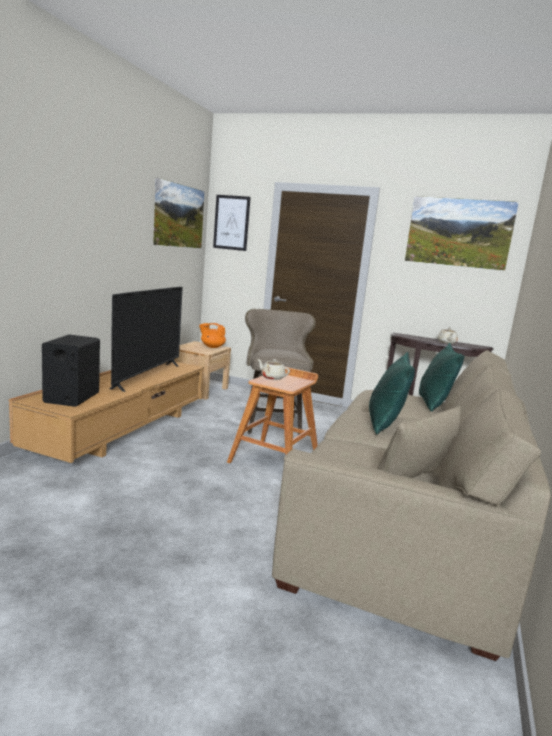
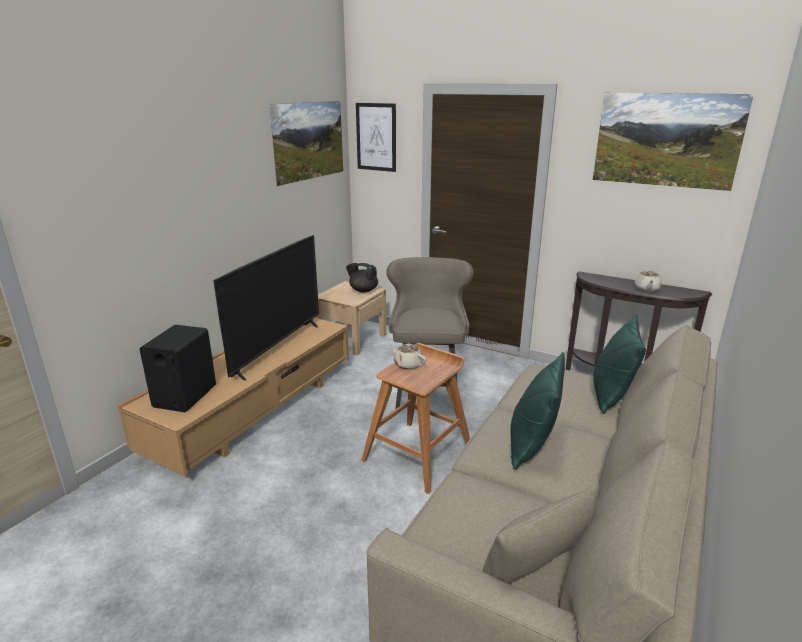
camera: 10 degrees right, 10 degrees up
(212, 347) = (363, 290): orange teapot -> black teapot

